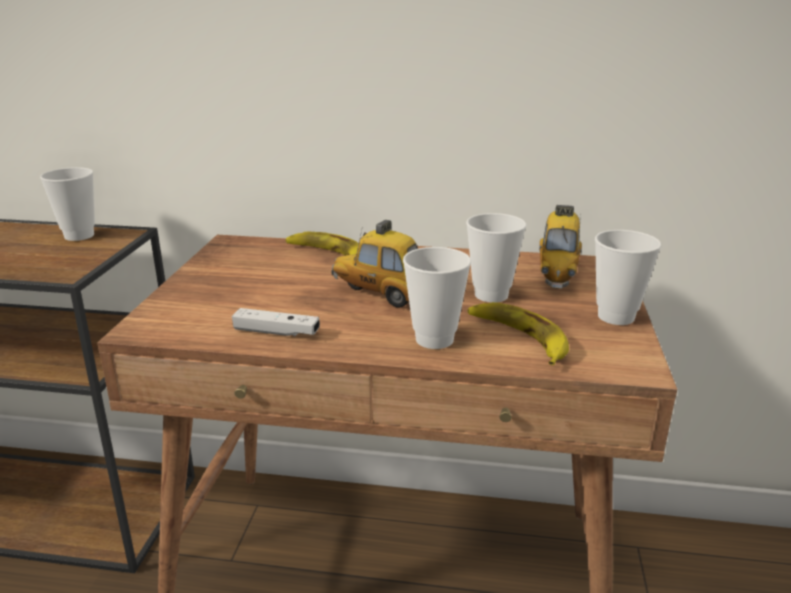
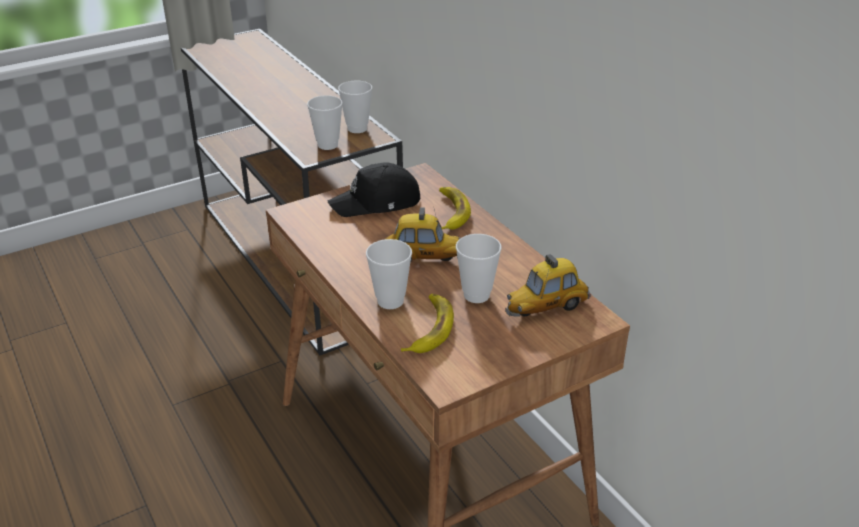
camera: 50 degrees right, 10 degrees up
(235, 278) = (377, 203): none -> black cap
(276, 332) = (335, 249): white game controller -> none
(383, 295) = (422, 258): toy car -> toy car turned 105 degrees clockwise
(616, 317) = (510, 354): cup -> cup (327, 145)

